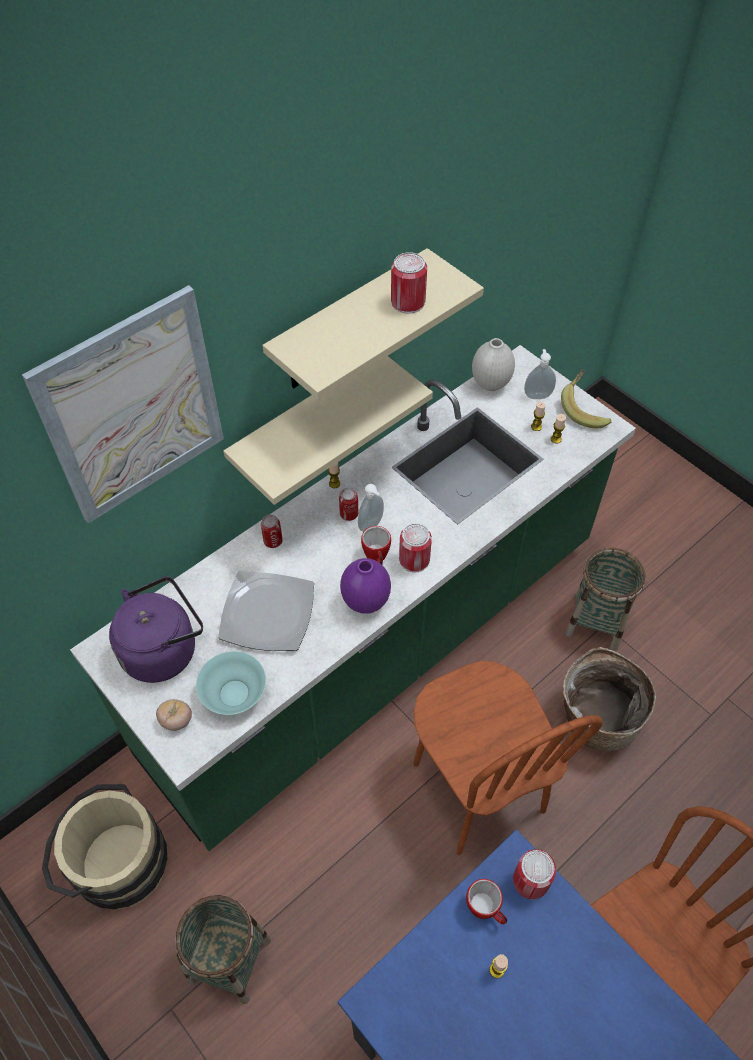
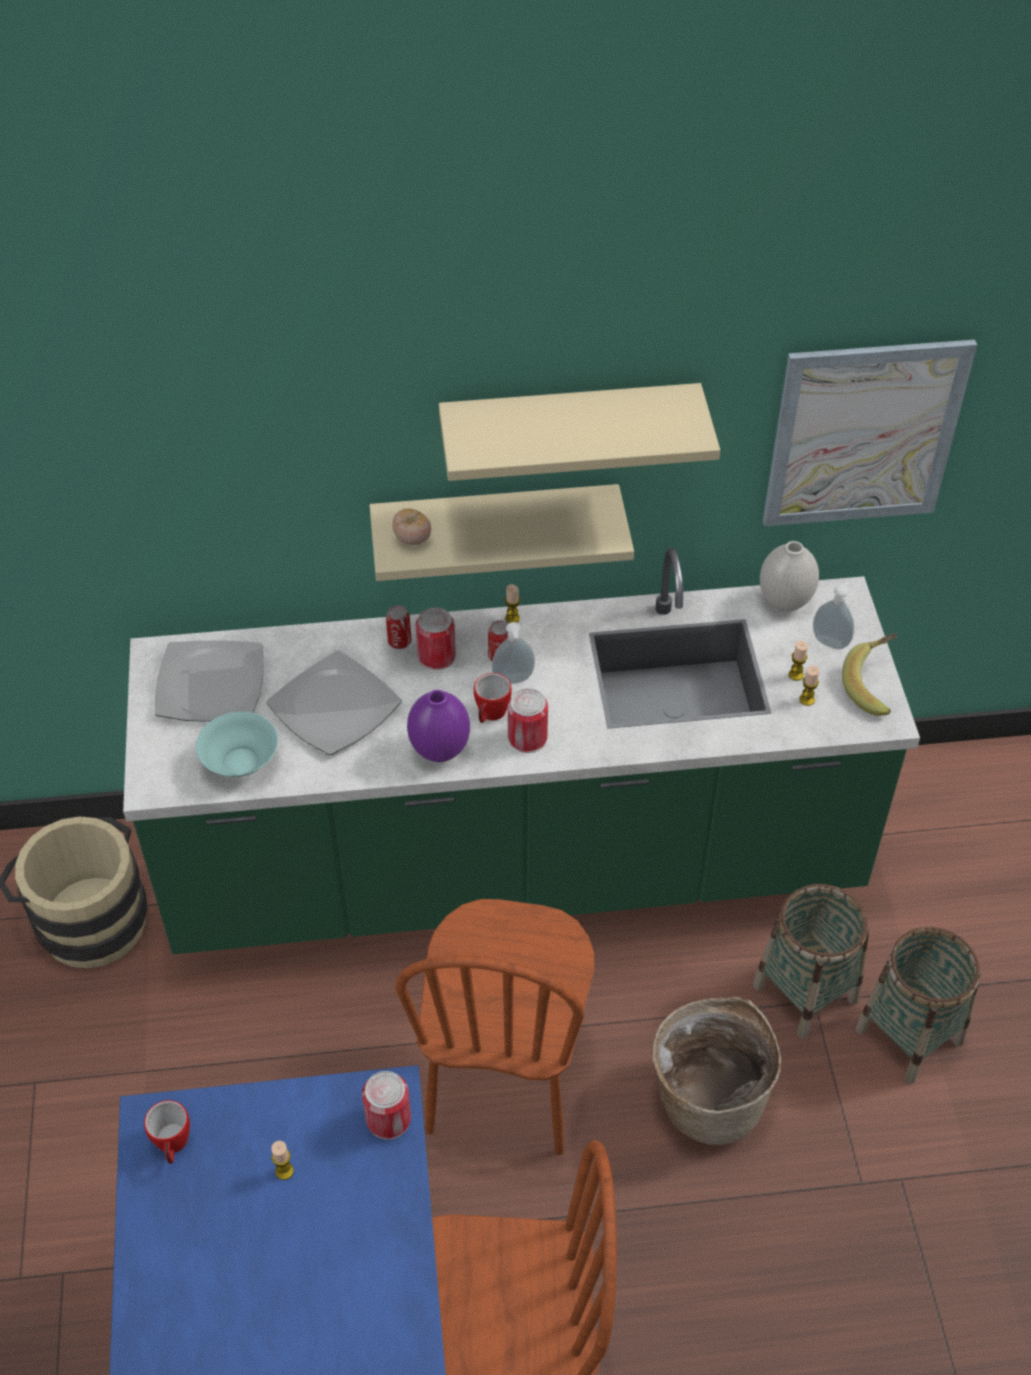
camera: 35 degrees right, 5 degrees down
(133, 408) = (262, 403): picture -> picture (863, 434)
(163, 649) = (211, 685): purple kettle -> plate
(176, 720) = (169, 755): tomato -> tomato (412, 539)
(229, 959) = (121, 1075): basket -> basket (909, 1035)
(408, 302) = (623, 428): can -> can (436, 656)
(486, 910) = (321, 1114): mug -> mug (172, 1146)

